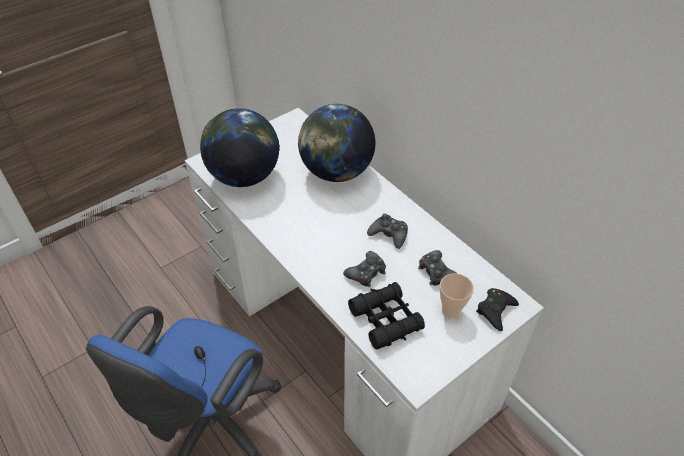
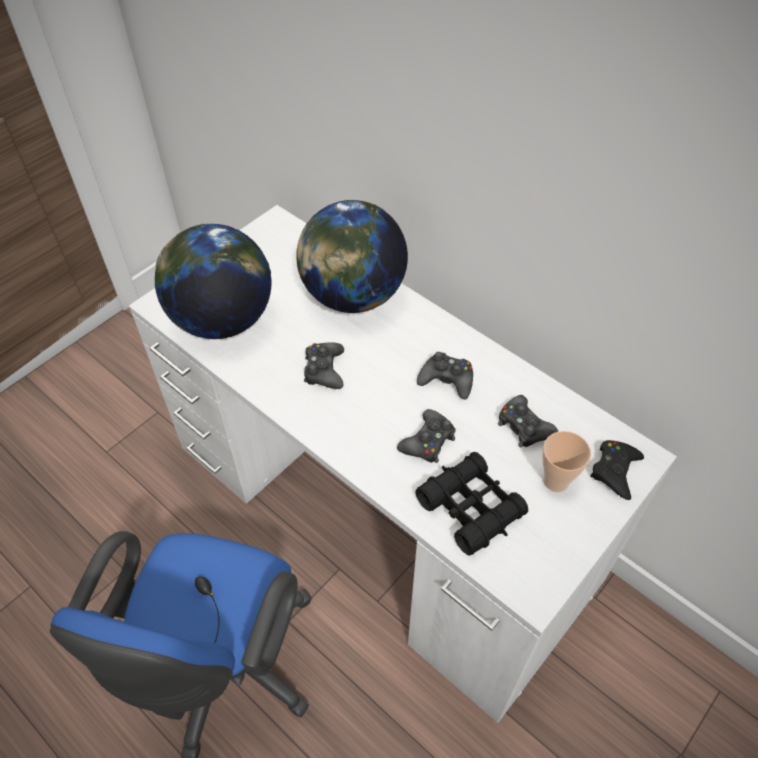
camera: 10 degrees left, 5 degrees up
(305, 217) = (324, 370): none -> black game controller

